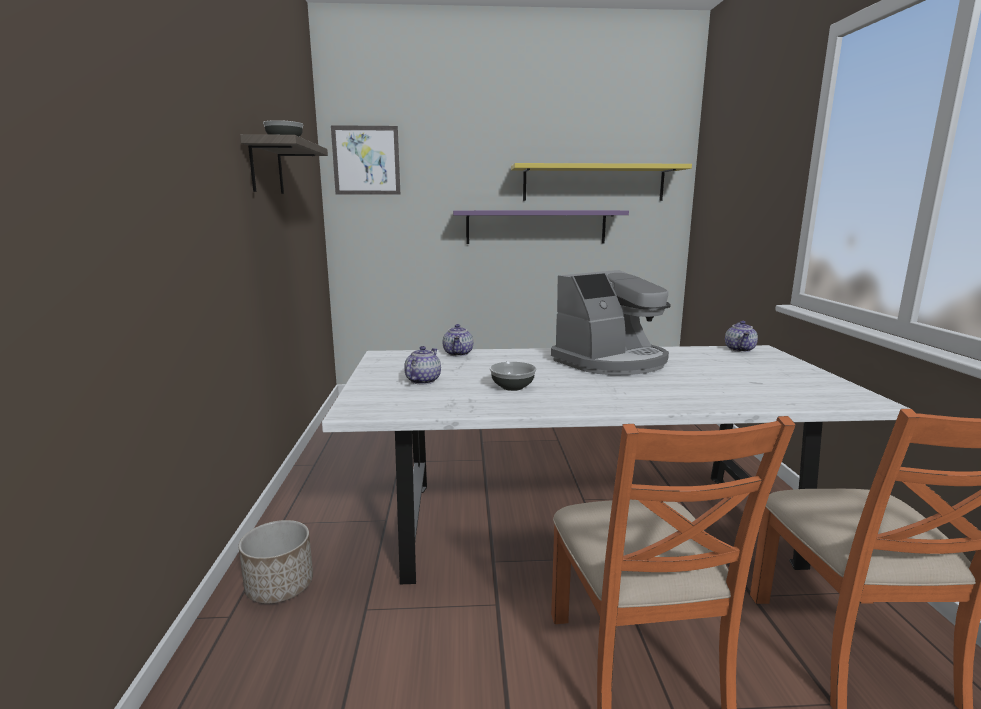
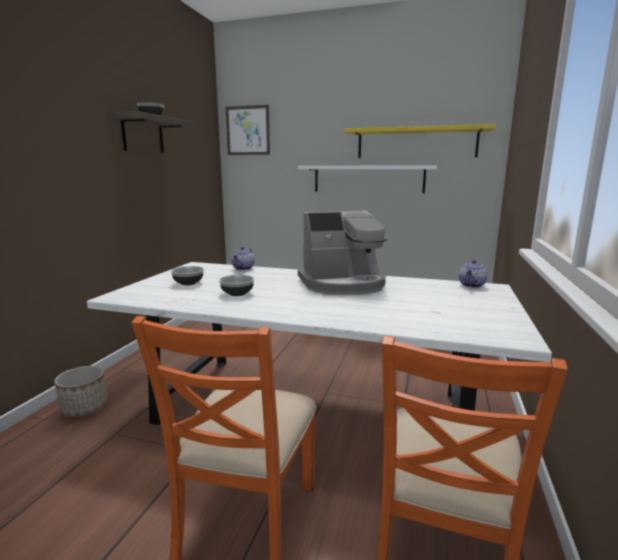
camera: 20 degrees right, 0 degrees up
(422, 380) = (188, 283): teapot -> bowl
(536, 227) = (368, 179): purple shelf -> white shelf

